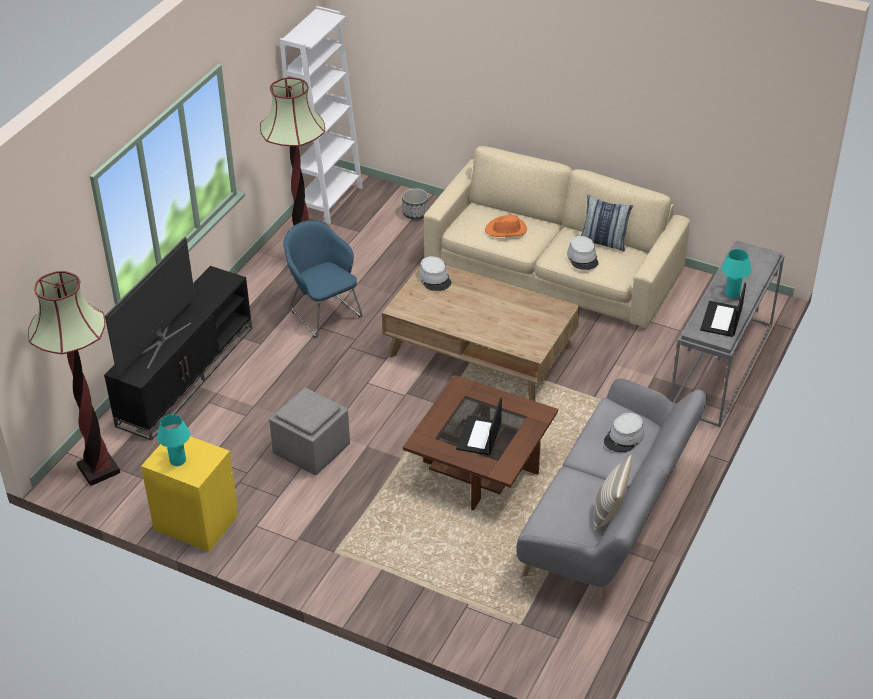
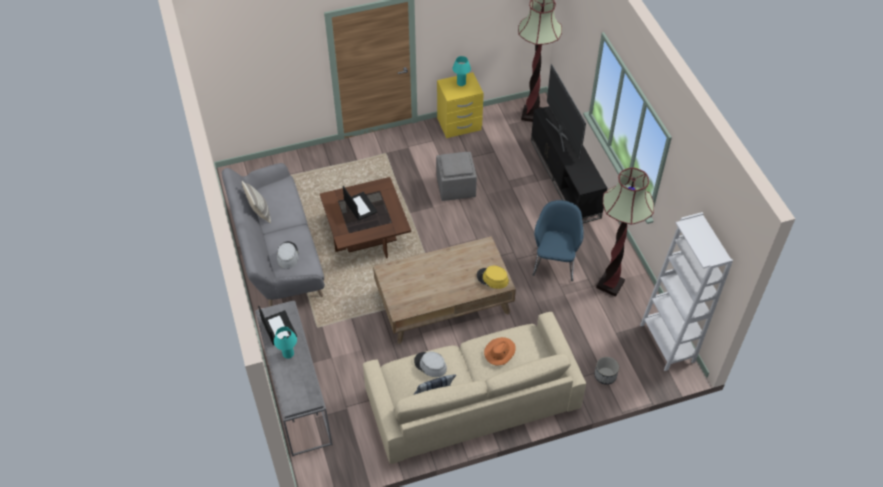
camera: 135 degrees right, 10 degrees up
(323, 312) = (554, 262): blue armchair -> blue armchair turned 90 degrees counterclockwise
(435, 278) = (492, 278): grey hat -> yellow hat

